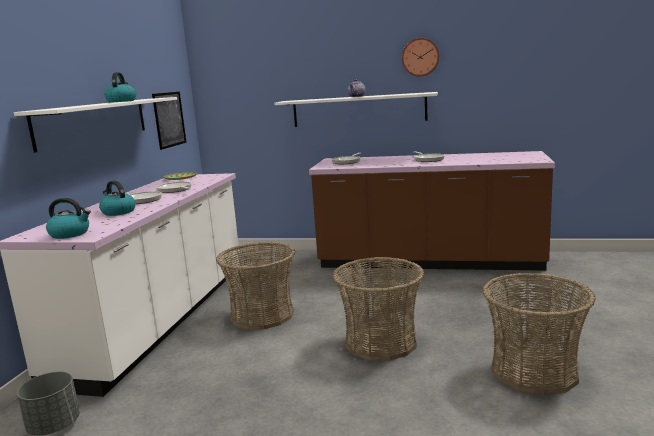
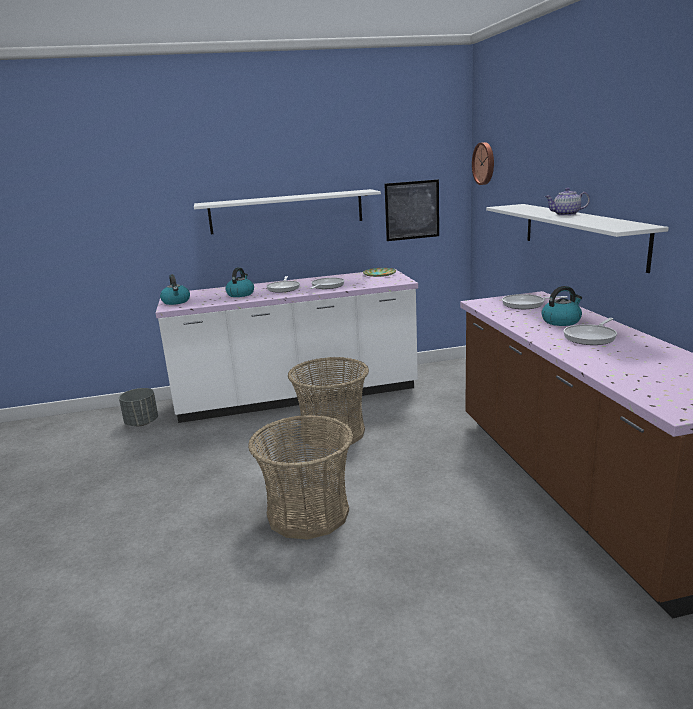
camera: 65 degrees right, 5 degrees up
(121, 101) = (309, 195): kettle -> kettle (561, 321)
(420, 57) = (655, 161): wall clock -> wall clock (484, 163)
(534, 371) = (282, 645): basket -> none

